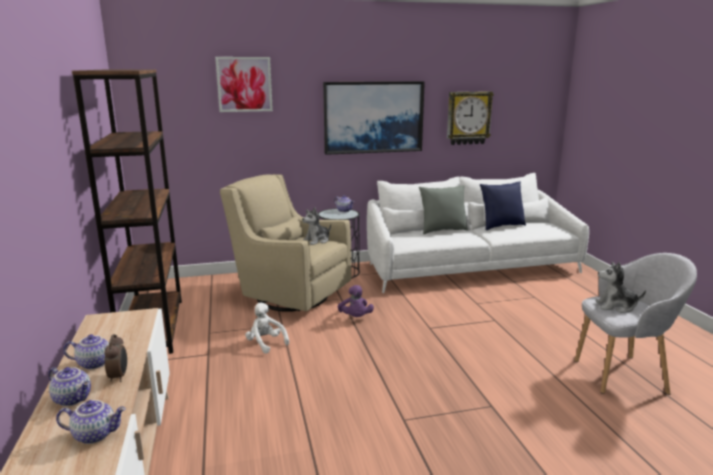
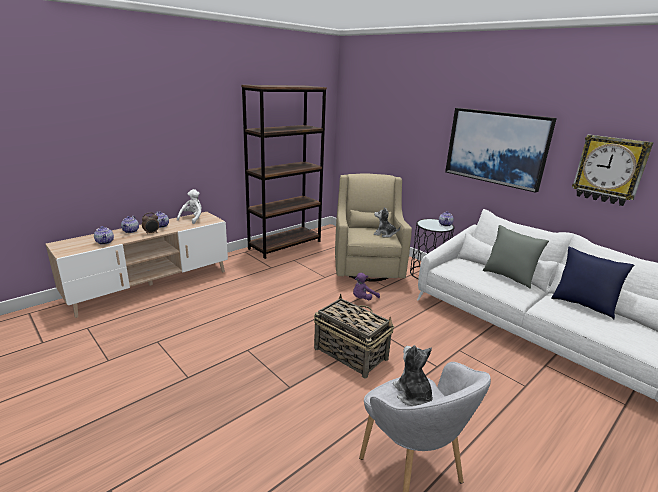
camera: 60 degrees right, 5 degrees up
(244, 84) = (402, 103): picture -> none
(265, 343) = (297, 279): white plush toy -> white plush toy (192, 218)
(451, 354) = (350, 353): none -> basket

